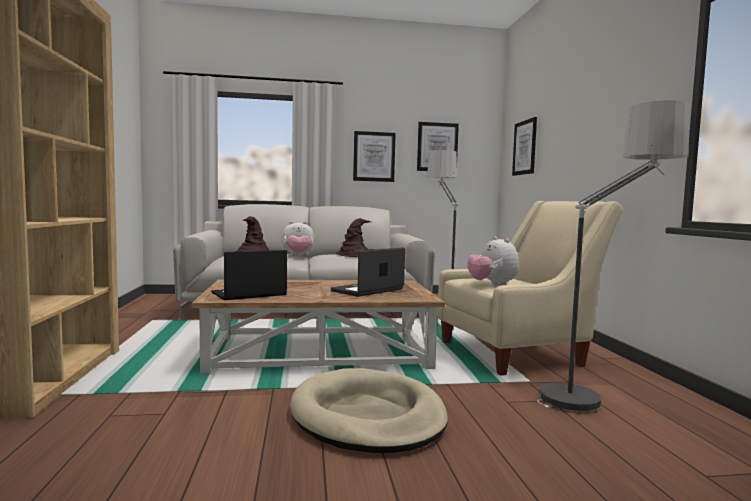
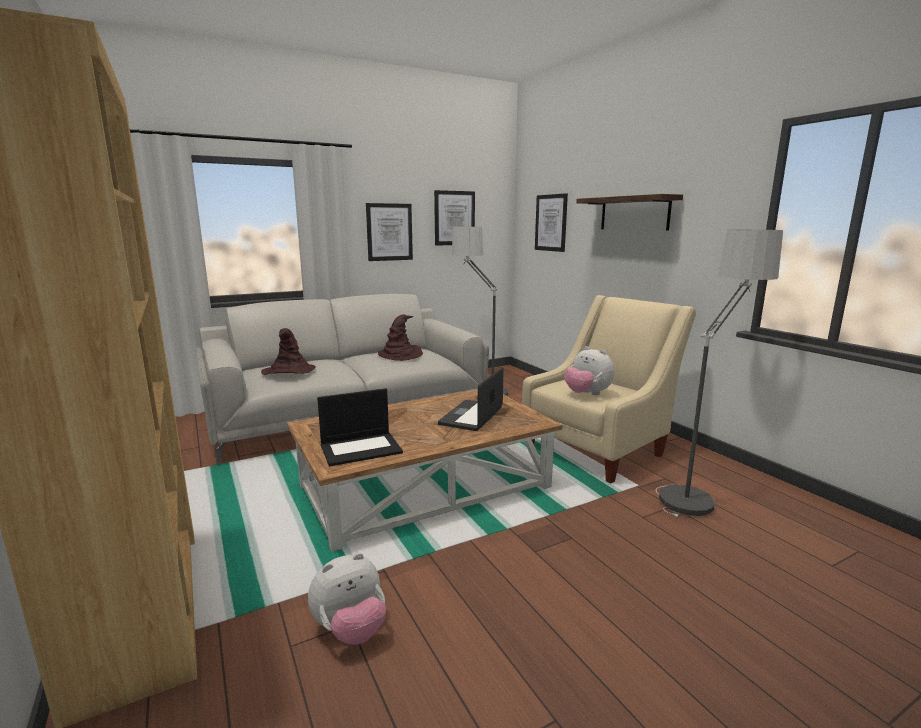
camera: 20 degrees left, 10 degrees up
(248, 294) = (361, 448): laptop -> laptop turned 150 degrees counterclockwise
(298, 256) = (341, 365): plush toy -> plush toy (350, 630)
(367, 416) = (549, 569): beige dog bed -> none
(585, 123) = (634, 213): none -> shelf

